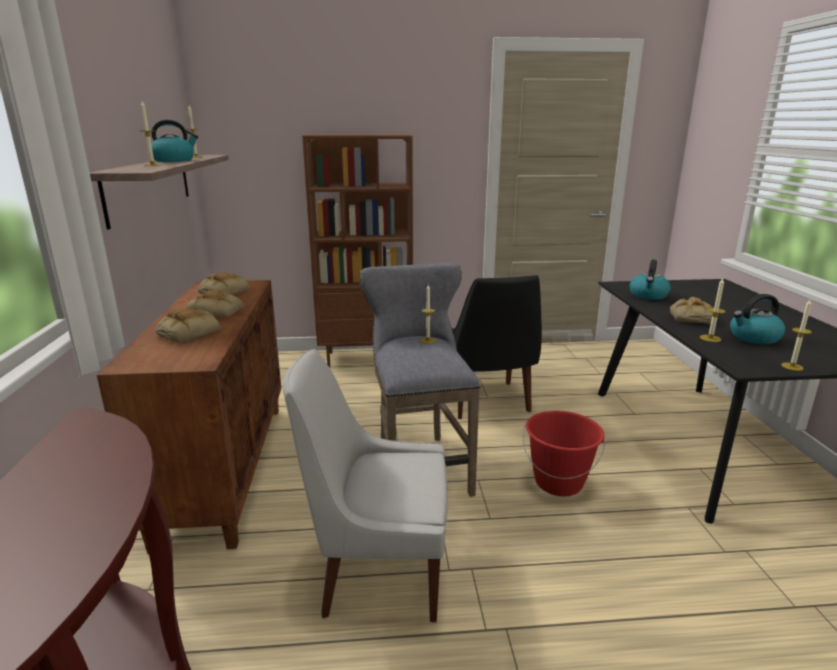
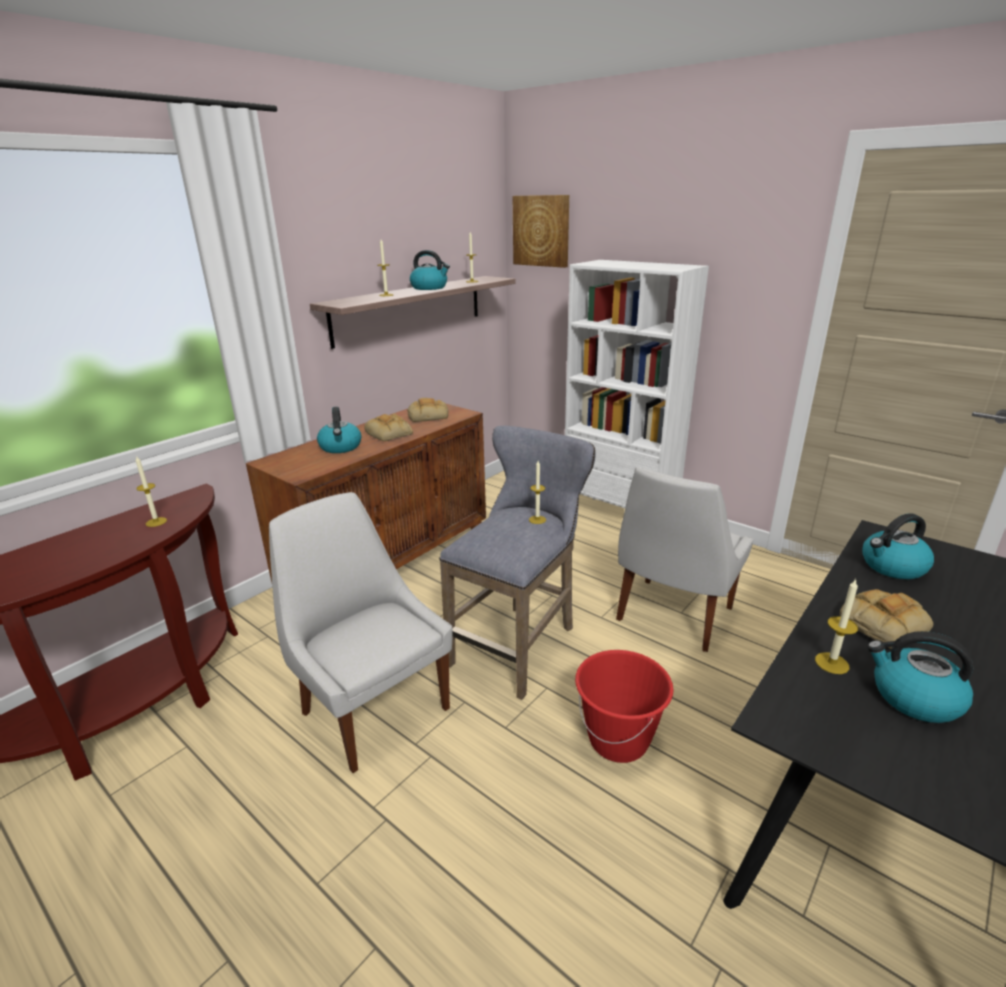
camera: 45 degrees right, 5 degrees up
(188, 332) = (341, 447): bread -> kettle
(236, 110) = (541, 231): none -> picture
(367, 357) = (619, 516): brown bookcase -> white bookcase
(486, 402) = (672, 616): black chair -> white chair
(792, 366) = (863, 765): candle -> candle (156, 522)

